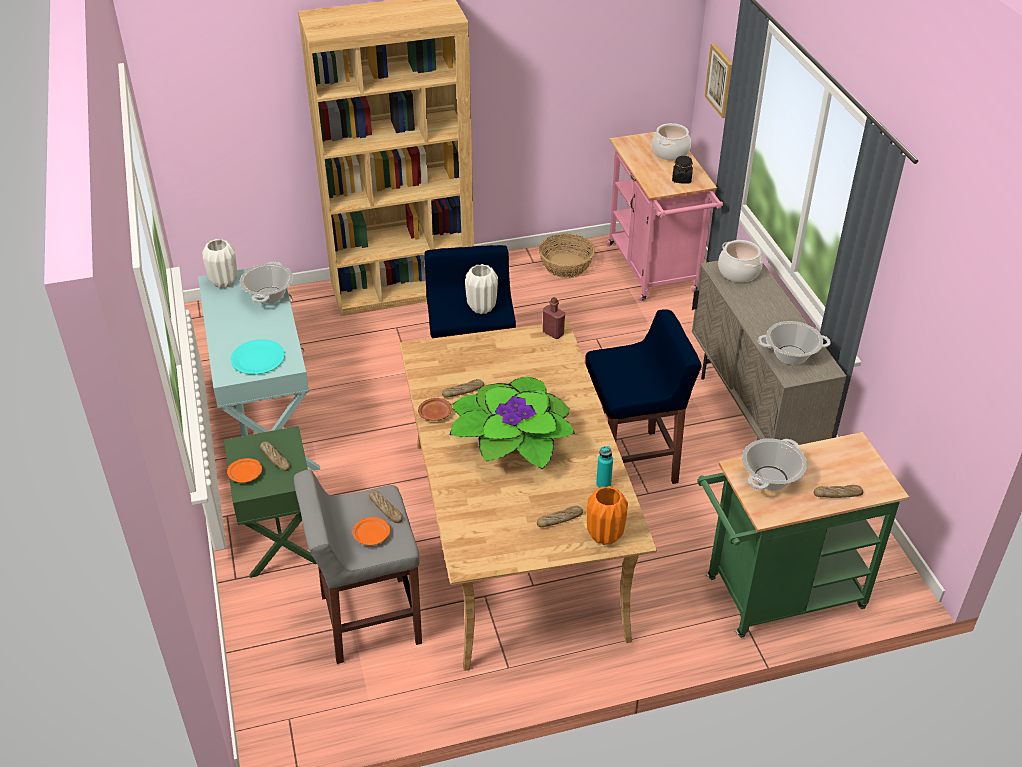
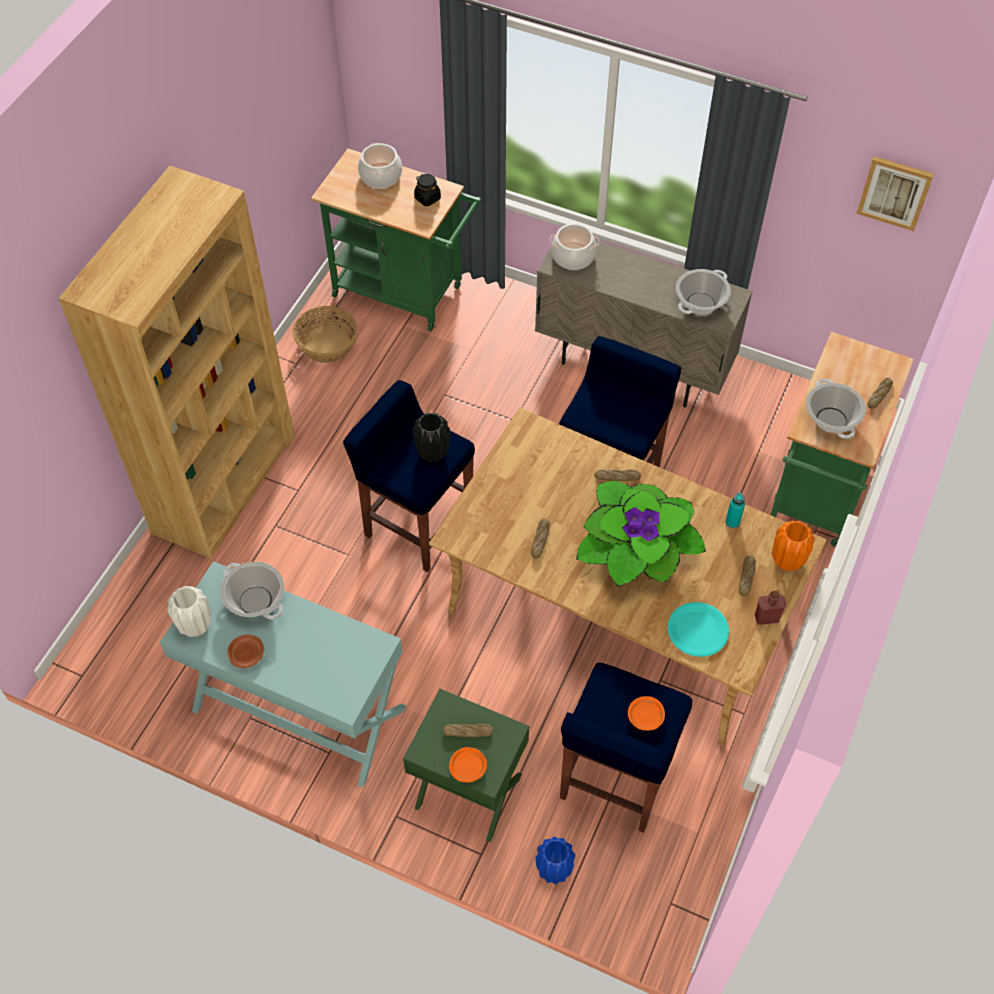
camera: 50 degrees left, 15 degrees up
(257, 628) = (554, 870): none -> blue vase
(258, 358) = (344, 665): turquoise plate -> turquoise plate (697, 630)
(368, 619) = (615, 779): grey stool -> blue stool
(385, 509) = (623, 687): bread -> bread (617, 477)
(435, 414) = (550, 578): brown plate -> brown plate (247, 654)
(482, 308) = (433, 453): white vase -> black vase
(553, 333) = (526, 429): red bottle -> red bottle (766, 617)
(655, 273) = (405, 293): pink cart -> green cart
(720, 80) = (398, 79): picture -> picture (895, 192)

